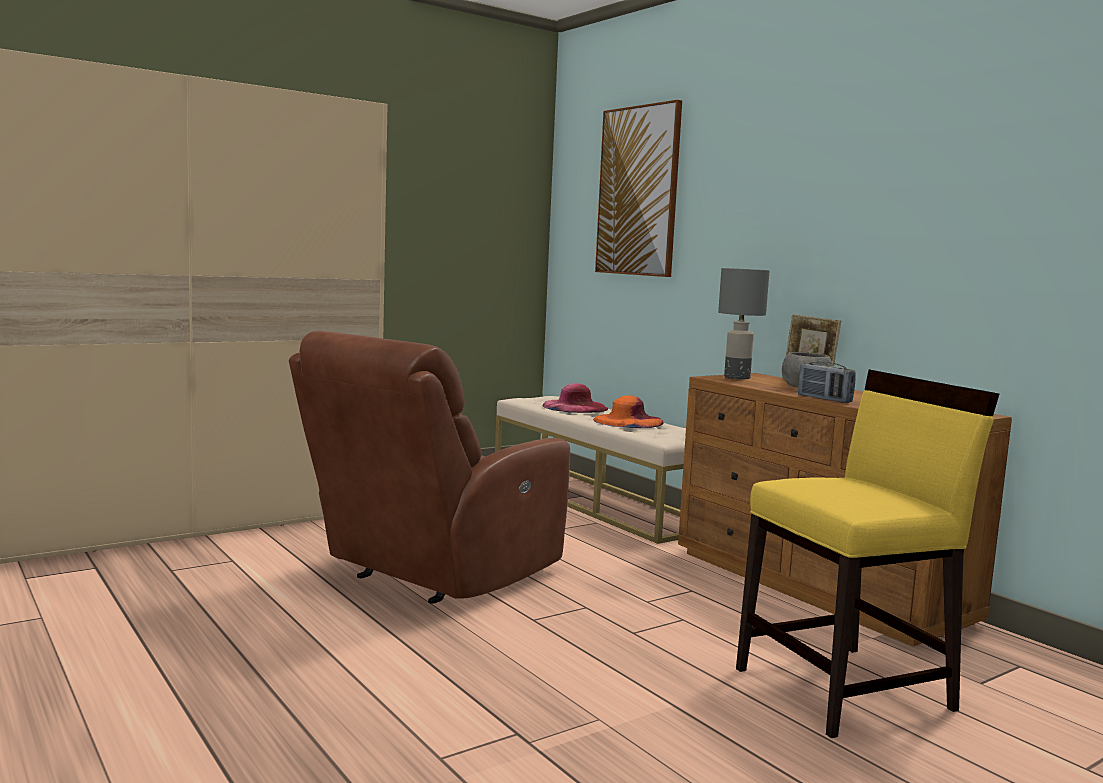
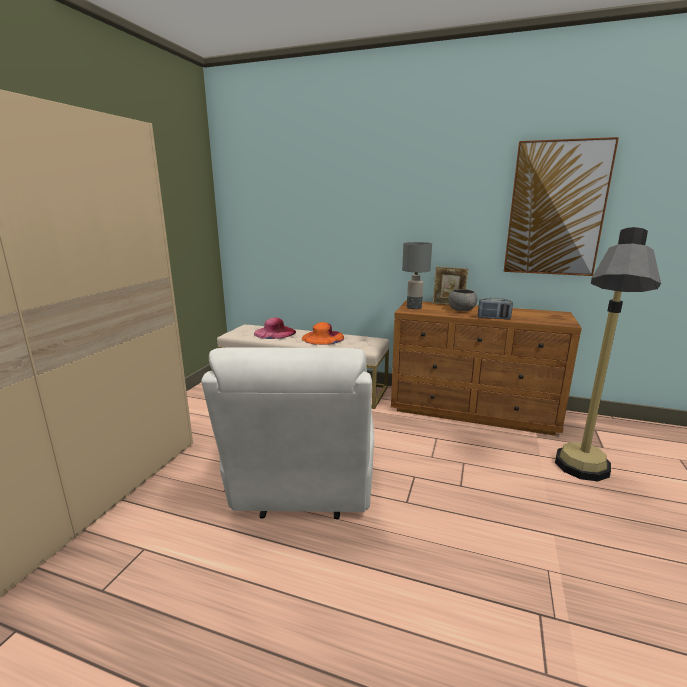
camera: 35 degrees left, 10 degrees up
(432, 575) = (303, 491): brown armchair -> white armchair
(638, 191) = (298, 189): picture -> picture (556, 209)
(846, 689) = (580, 478): yellow chair -> floor lamp

